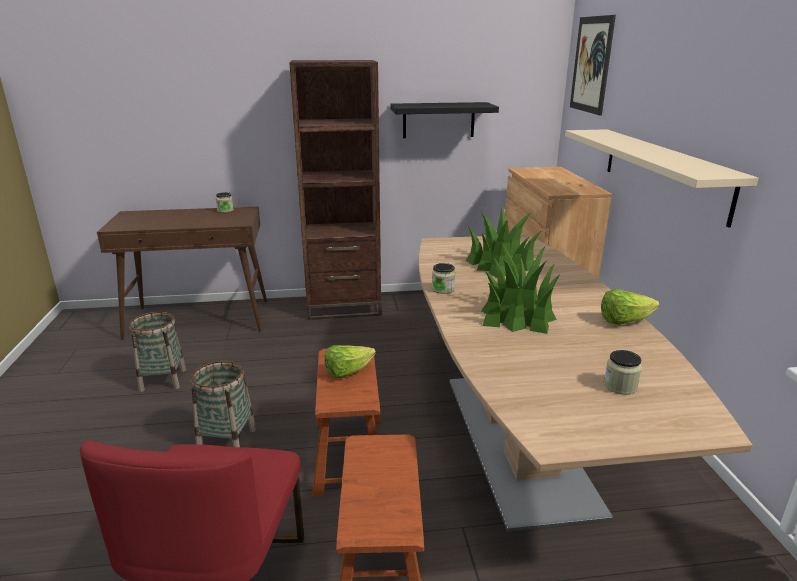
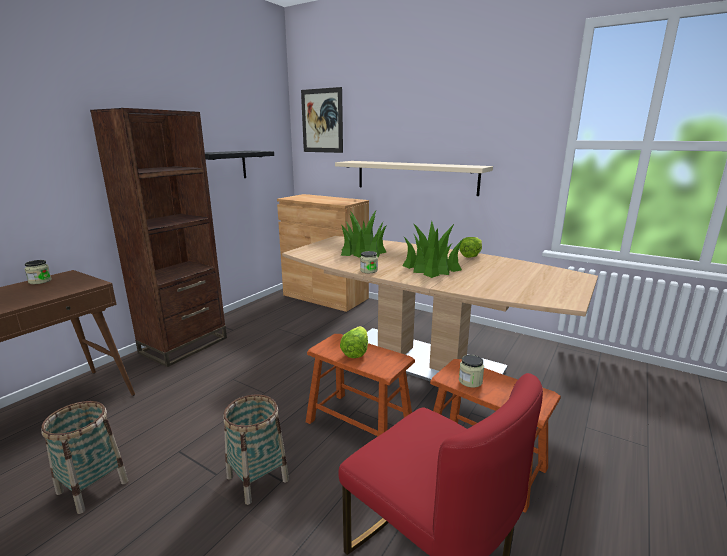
camera: 50 degrees left, 5 degrees down
(620, 386) = (531, 276): jar -> jar (470, 381)

